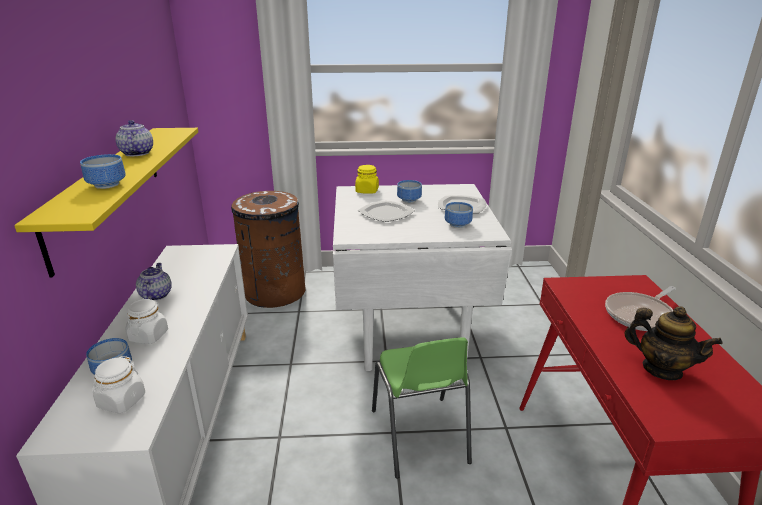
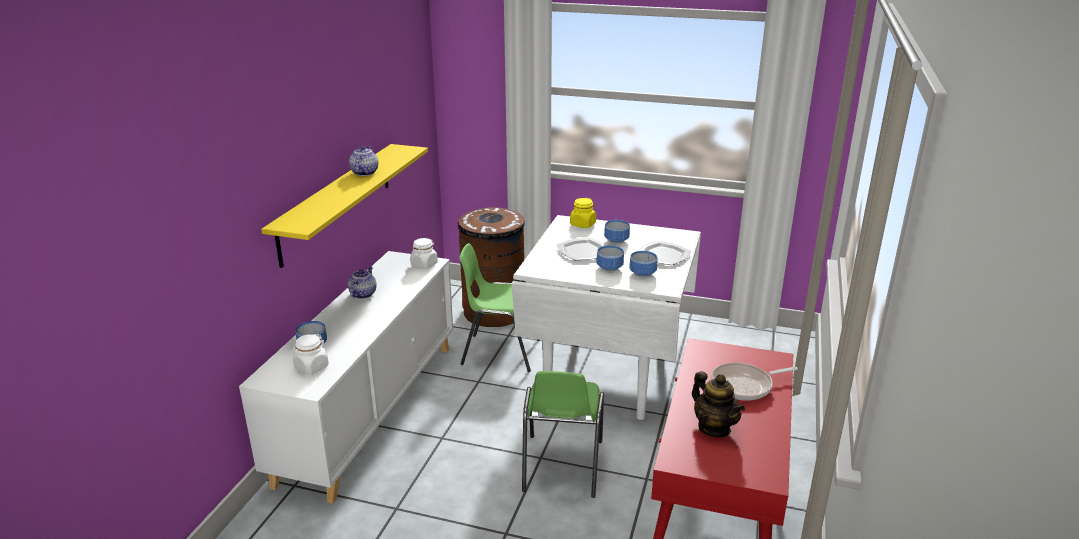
camera: 20 degrees right, 0 degrees up
(107, 185) = (330, 203): bowl -> bowl (610, 268)
(149, 335) = (346, 325): white jar -> white jar (424, 264)
(298, 329) = (500, 352): none -> green chair

